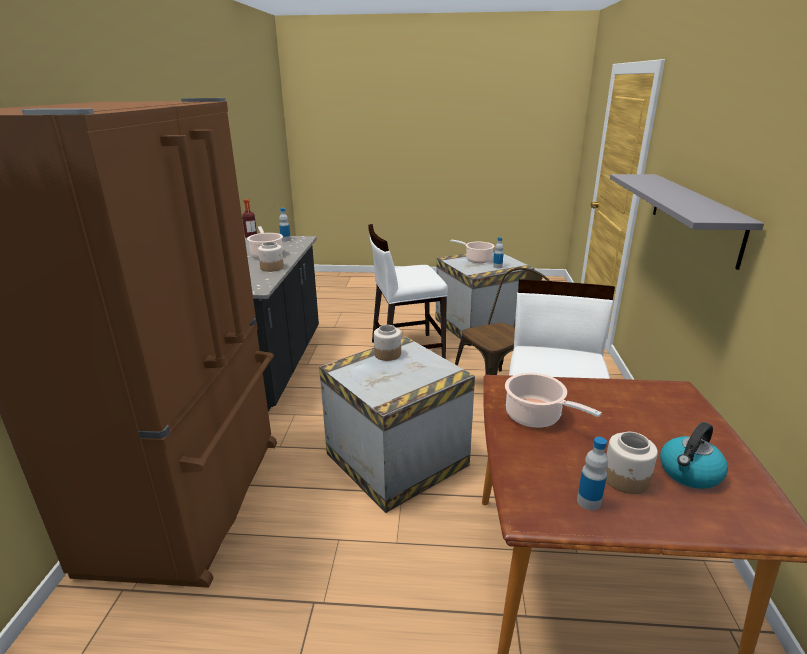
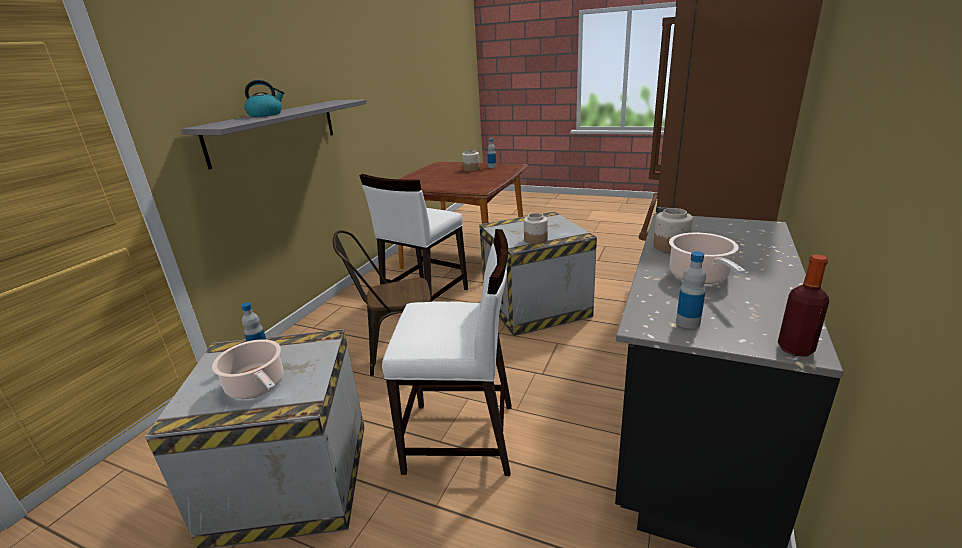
camera: 160 degrees left, 0 degrees up
(536, 417) = (482, 180): cooking pot -> none
(689, 473) = (446, 169): kettle -> kettle (266, 114)

